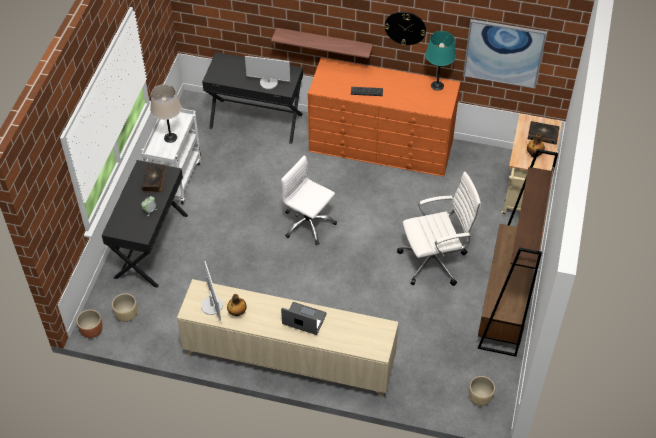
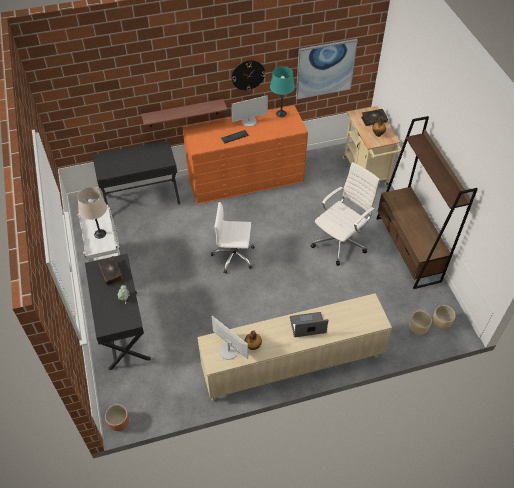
camera: 30 degrees left, 0 degrees up
(126, 314) = (139, 394): beige planter -> beige planter (417, 328)
(268, 82) = (151, 161): monitor -> monitor (249, 121)

